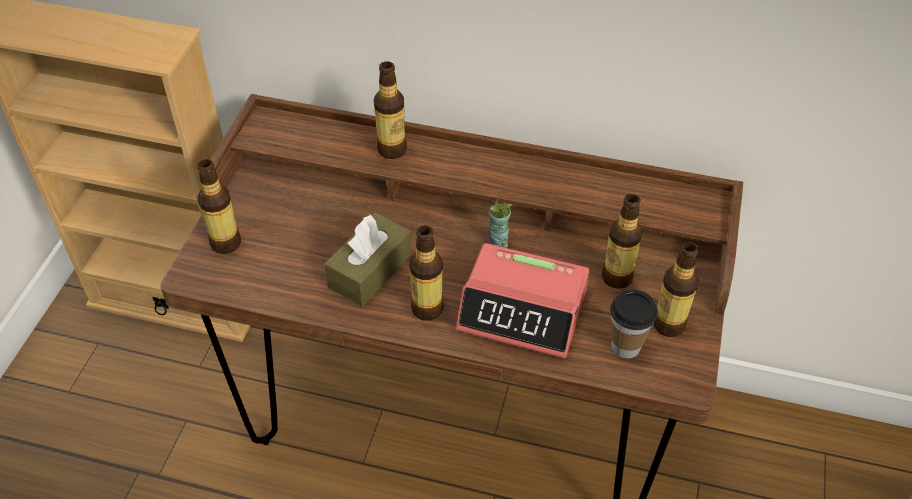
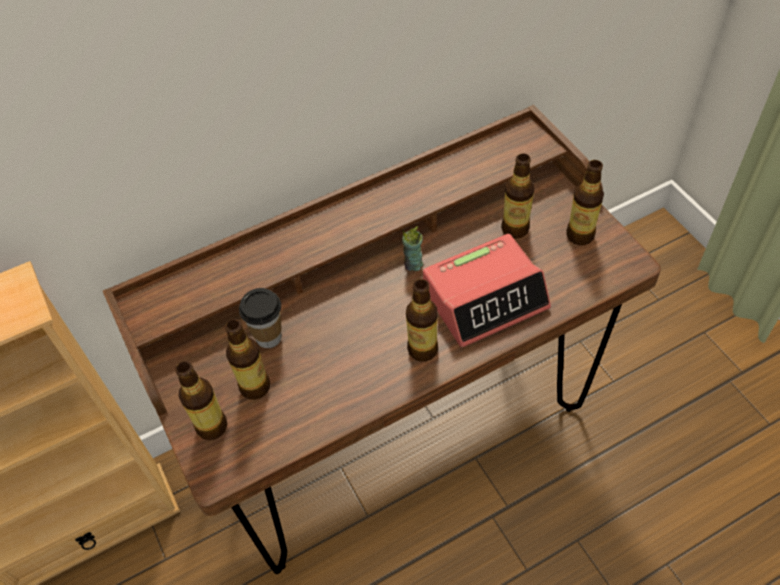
camera: 40 degrees left, 5 degrees up
(370, 270) = (349, 355): brown tissue box -> none
(392, 149) = (274, 251): bottle -> bottle (255, 387)
(626, 346) = (573, 270): cup -> cup (269, 337)

